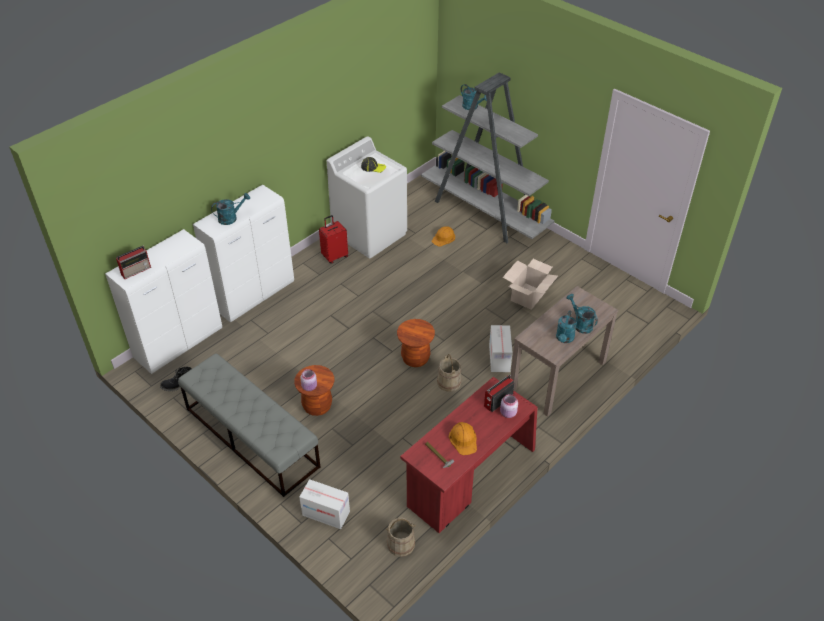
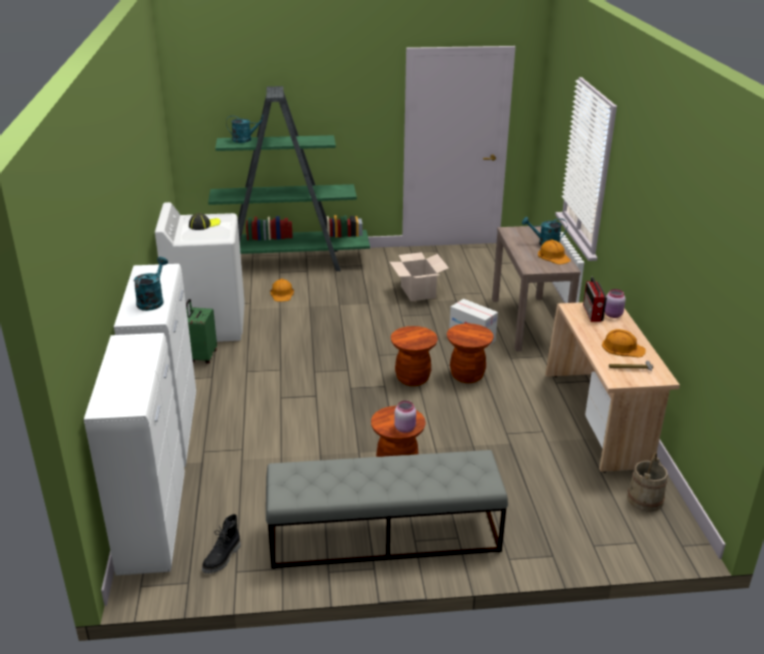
camera: 50 degrees left, 15 degrees down
(136, 270) = (124, 393): radio -> none
(326, 513) = (556, 531): cardboard box -> none
(335, 256) = (202, 357): red suitcase -> green suitcase
(448, 382) = (467, 375): beige bucket -> brown stool
(469, 477) = (598, 419): red desk -> beige desk
(485, 213) = (286, 262): grey bookcase -> green bookcase
(564, 339) = (553, 256): turquoise watering can -> orange hard hat

